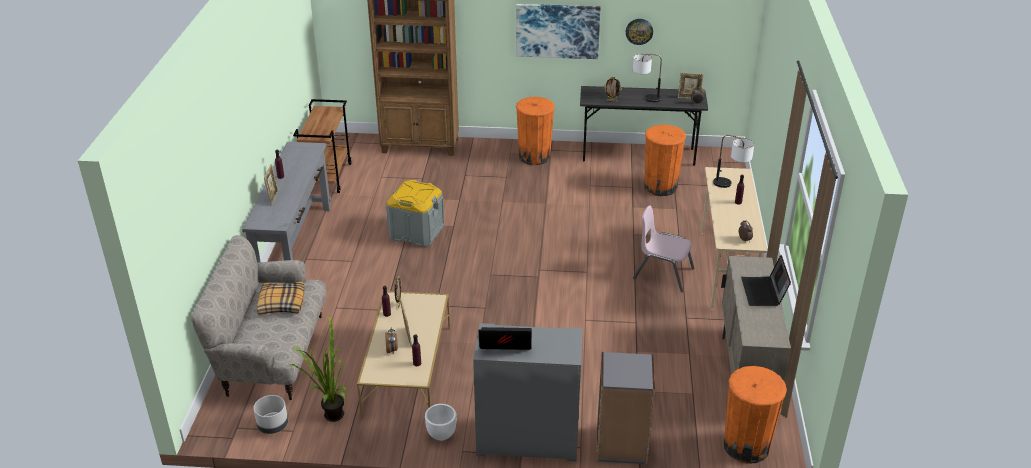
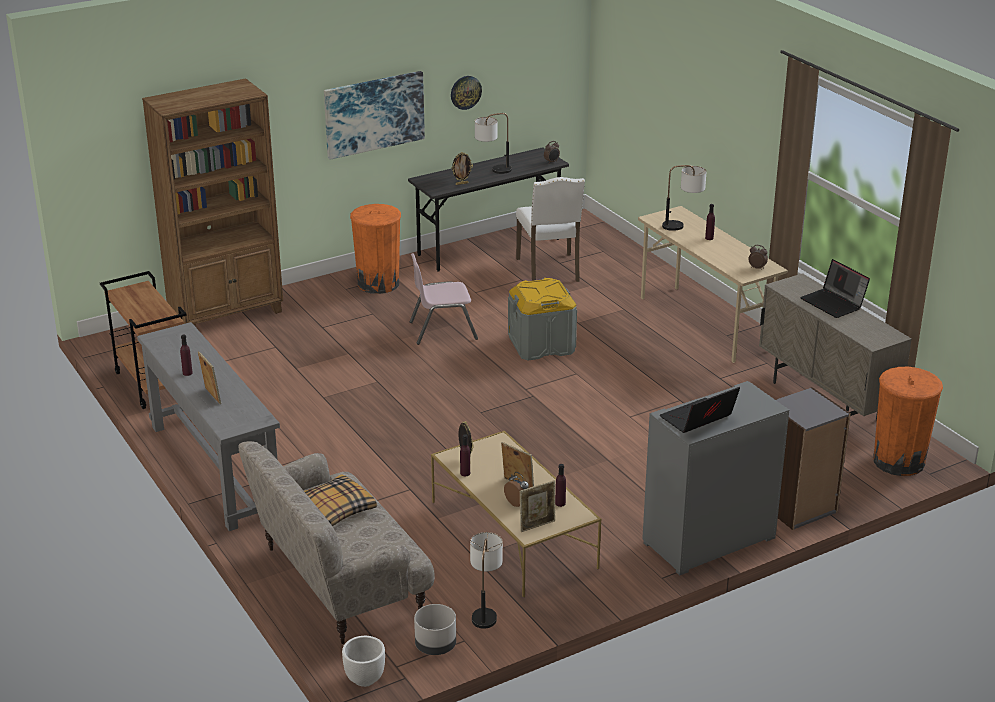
camera: 35 degrees left, 5 degrees down
(329, 416) = (485, 610): potted plant -> table lamp
(417, 232) = (343, 402): grey storage box -> grey storage box (541, 345)
(441, 434) = (622, 573): white planter -> white planter (364, 679)
(660, 187) = (550, 270): orange trash can -> white chair
(663, 274) = (651, 348): pink chair -> pink chair (442, 330)
(689, 98) = (537, 159): picture frame -> picture frame (537, 525)

